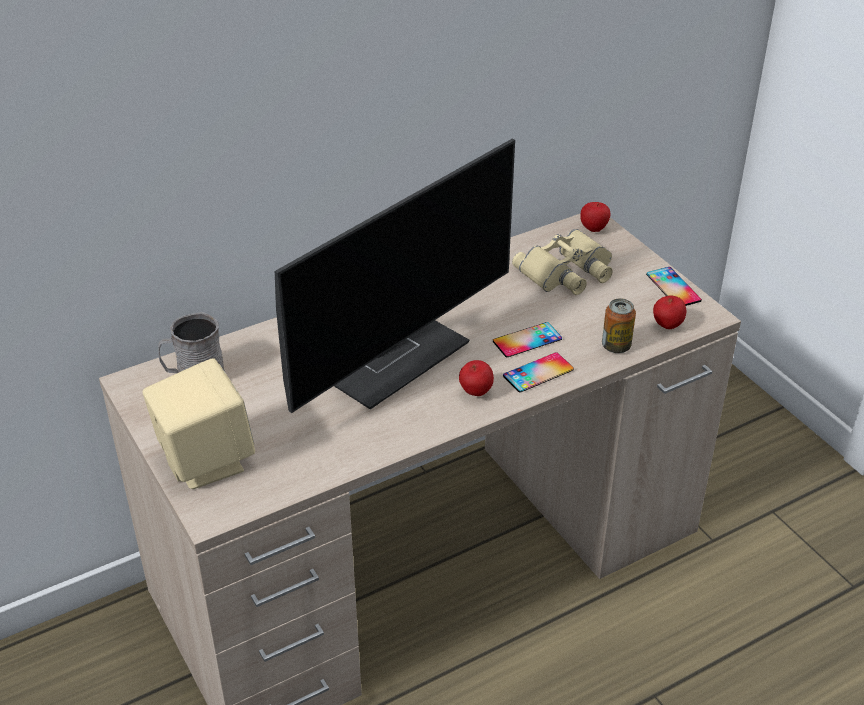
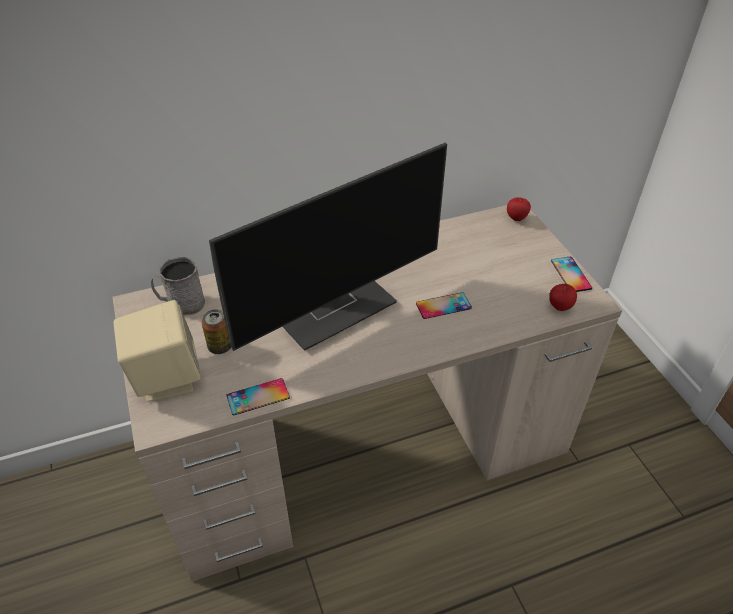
camera: 10 degrees right, 5 degrees up
(475, 392) = (391, 346): apple -> none
(538, 373) = (446, 335): phone -> phone (258, 397)
(568, 272) = (488, 251): beige binoculars -> none
(616, 346) = (514, 320): can -> can (220, 346)

